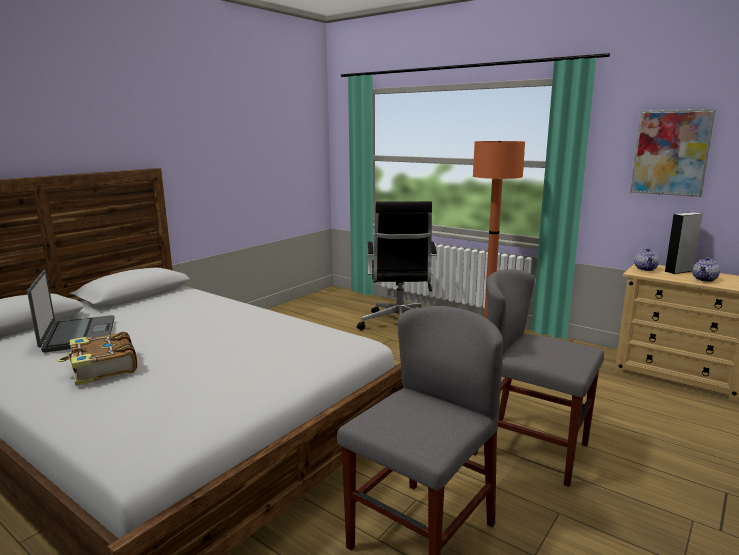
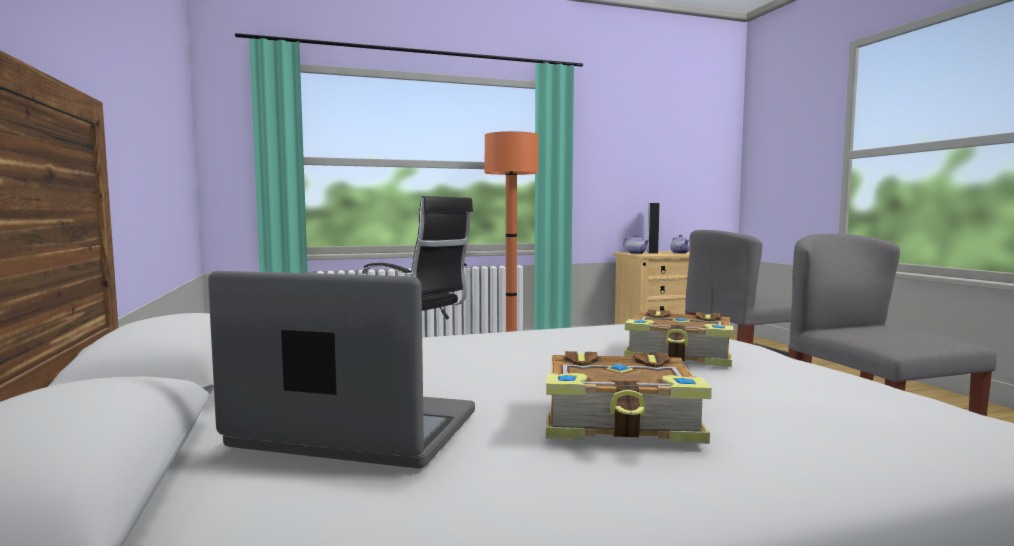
camera: 55 degrees left, 10 degrees down
(251, 360) = (680, 355): none -> book
(671, 153) = (625, 155): picture -> none

